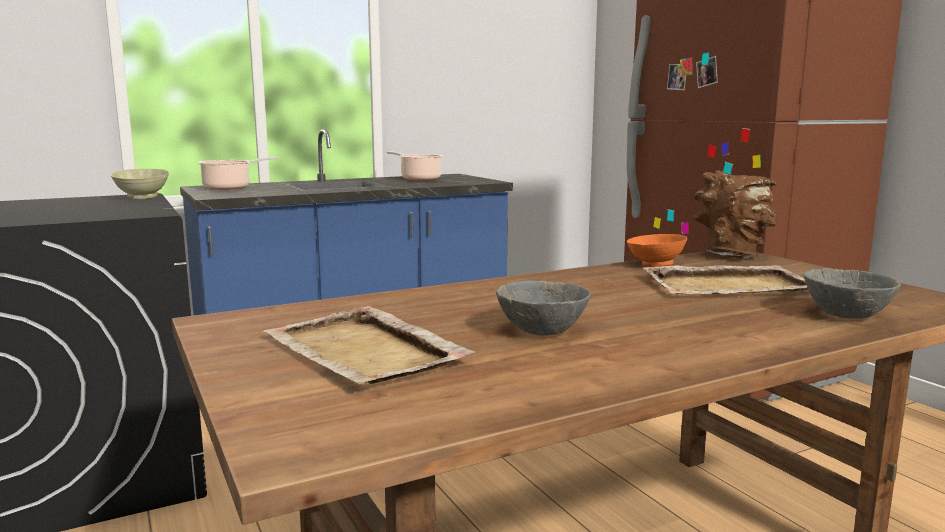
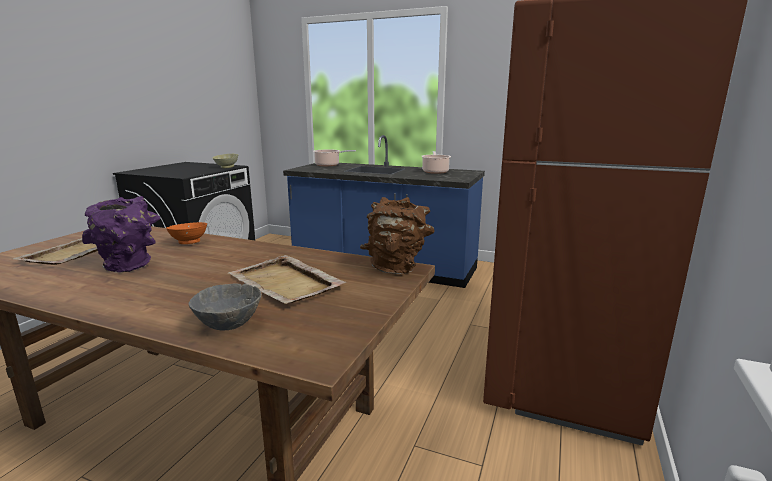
camera: 50 degrees right, 5 degrees up
(542, 330) = (130, 267): grey bowl -> purple vase
(654, 265) = (325, 257): orange bowl -> orange bowl (190, 242)

